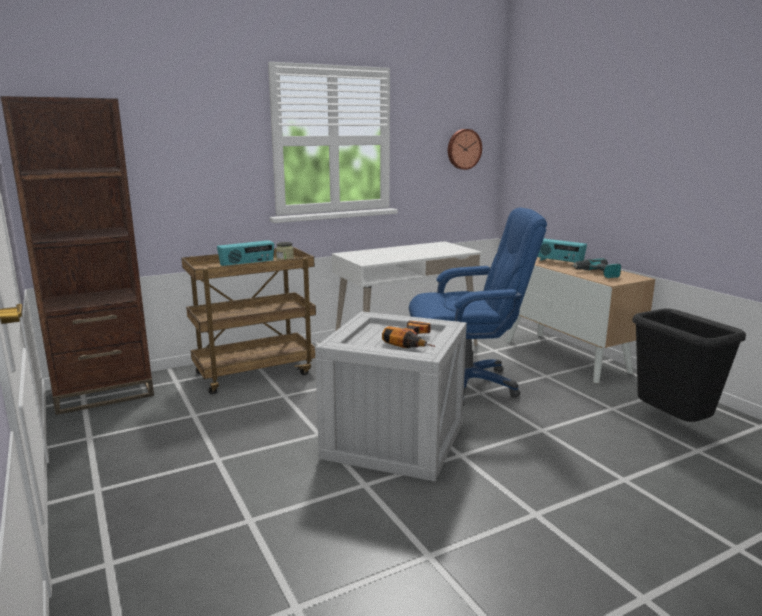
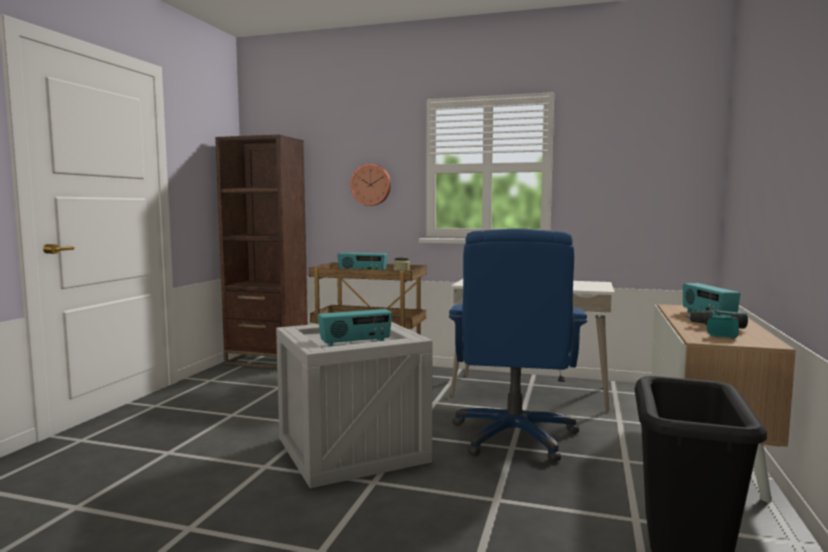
camera: 45 degrees right, 10 degrees down
(414, 342) = (355, 343): power drill -> radio
(463, 149) = (657, 176): wall clock -> wall clock (371, 185)
(466, 384) = (514, 436): blue office chair -> blue office chair turned 60 degrees clockwise

